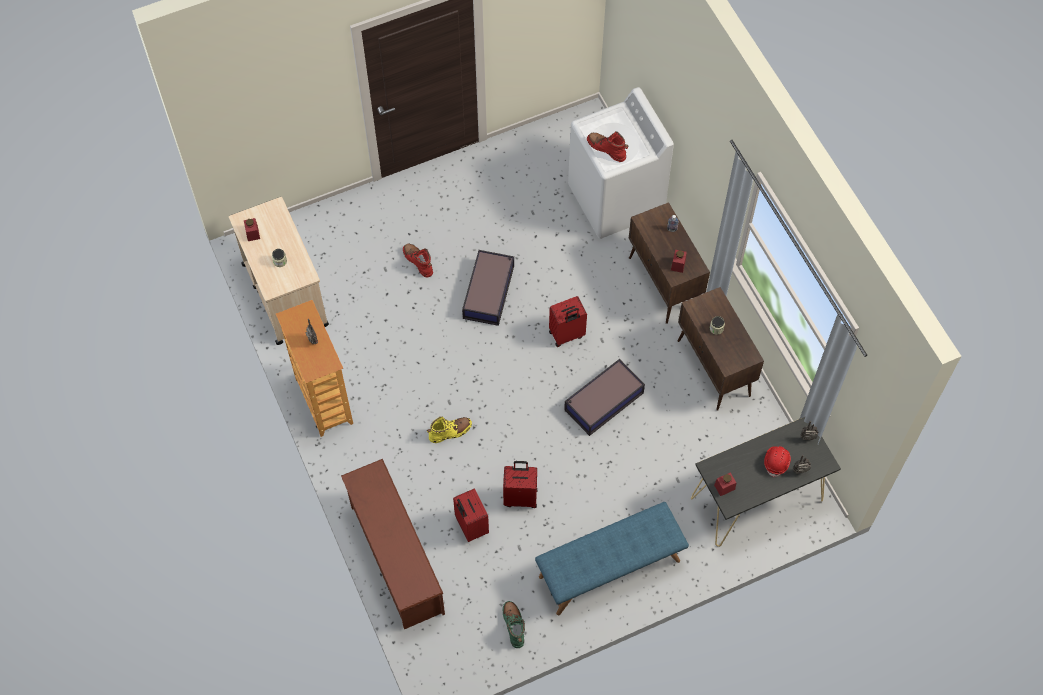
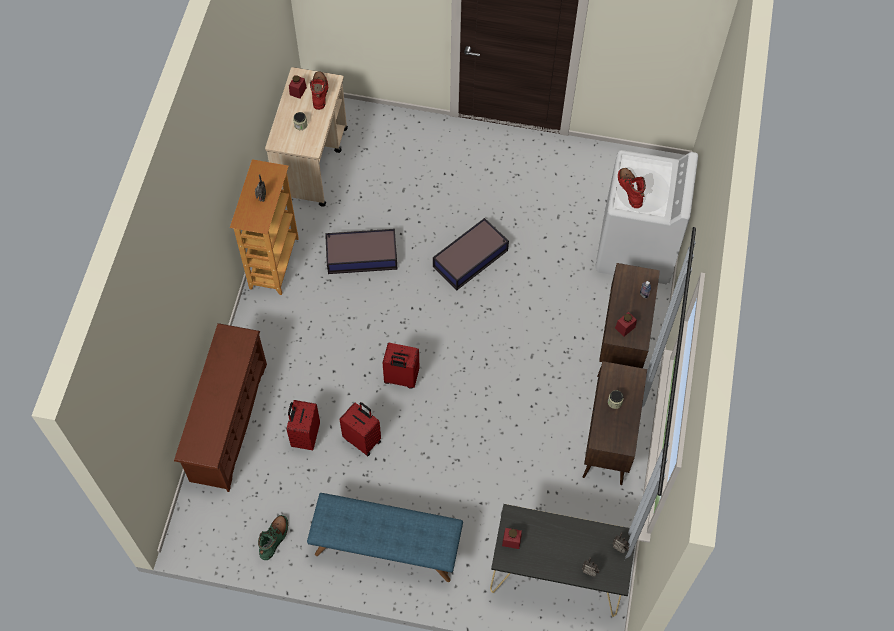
camera: 35 degrees right, 0 degrees up
(418, 262) = (434, 200): red boot -> red boot (319, 93)
(450, 432) = (350, 350): yellow boot -> none
(567, 335) = (506, 333): red suitcase -> red suitcase (401, 378)
(602, 401) = (492, 406): storage box -> storage box (360, 256)
(776, 462) = (574, 550): red hard hat -> none

